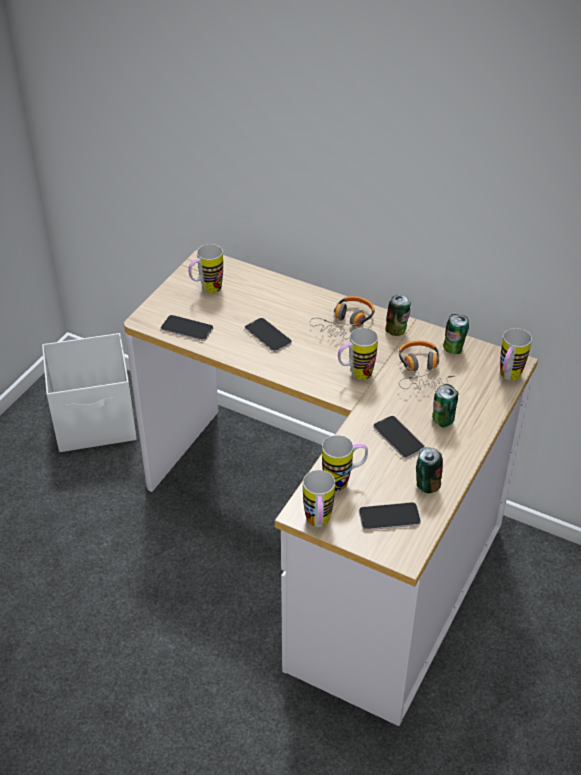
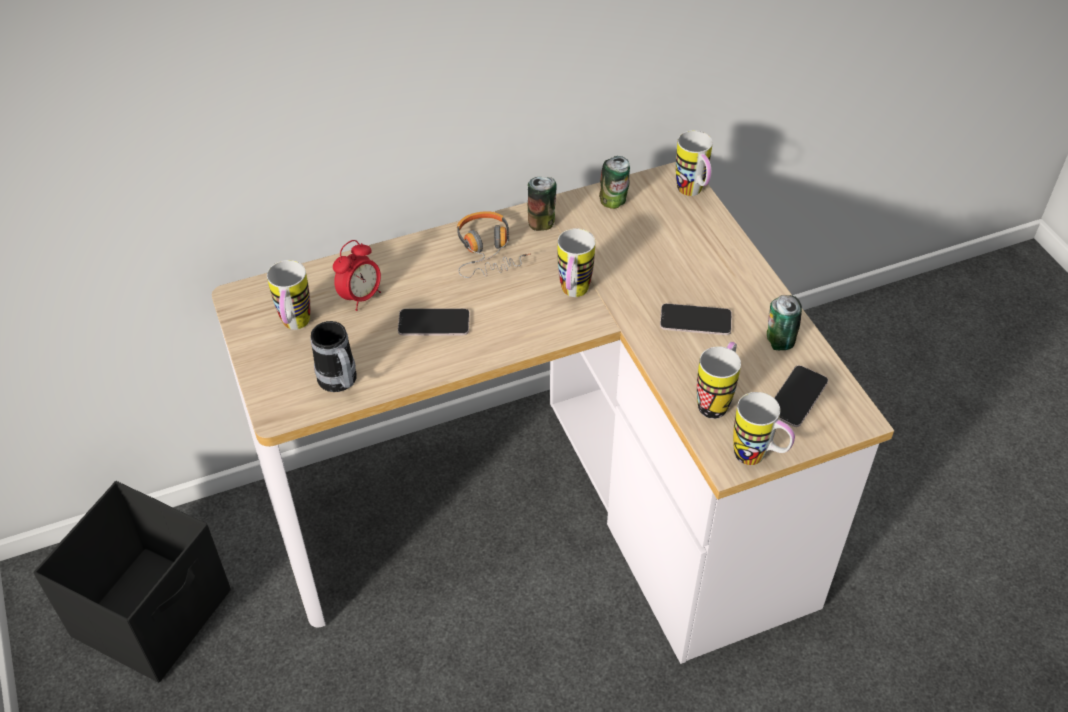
camera: 50 degrees left, 5 degrees up
(96, 422) = (155, 612): white storage box -> black storage box
(187, 328) = (340, 384): phone -> mug
(254, 299) = (361, 297): none -> alarm clock
(421, 371) = (620, 244): headphones -> none
(442, 421) = (704, 274): can -> none

